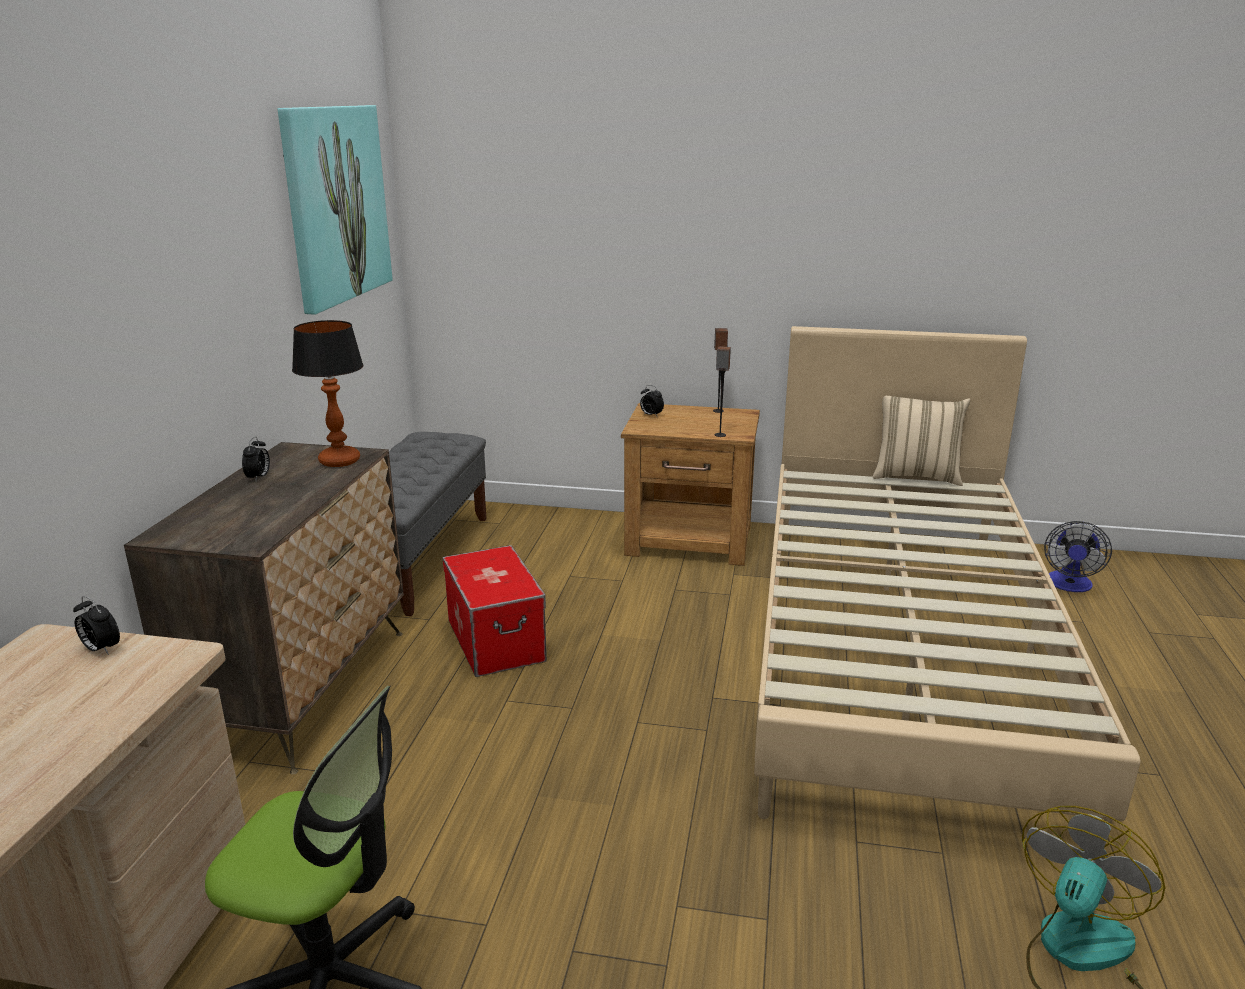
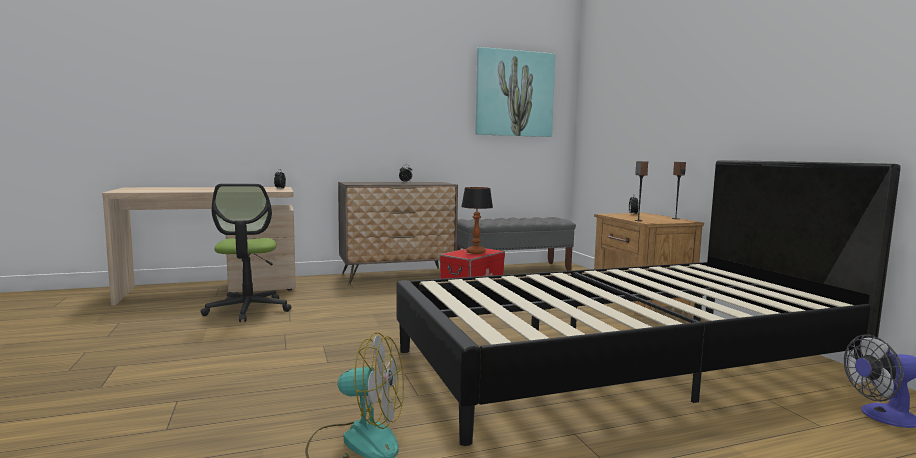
camera: 60 degrees right, 15 degrees down
(340, 461) = (435, 183): table lamp -> table lamp (475, 252)
(898, 649) = (624, 363): beige bed -> black bed
(916, 476) = (788, 285): beige pillow -> none

